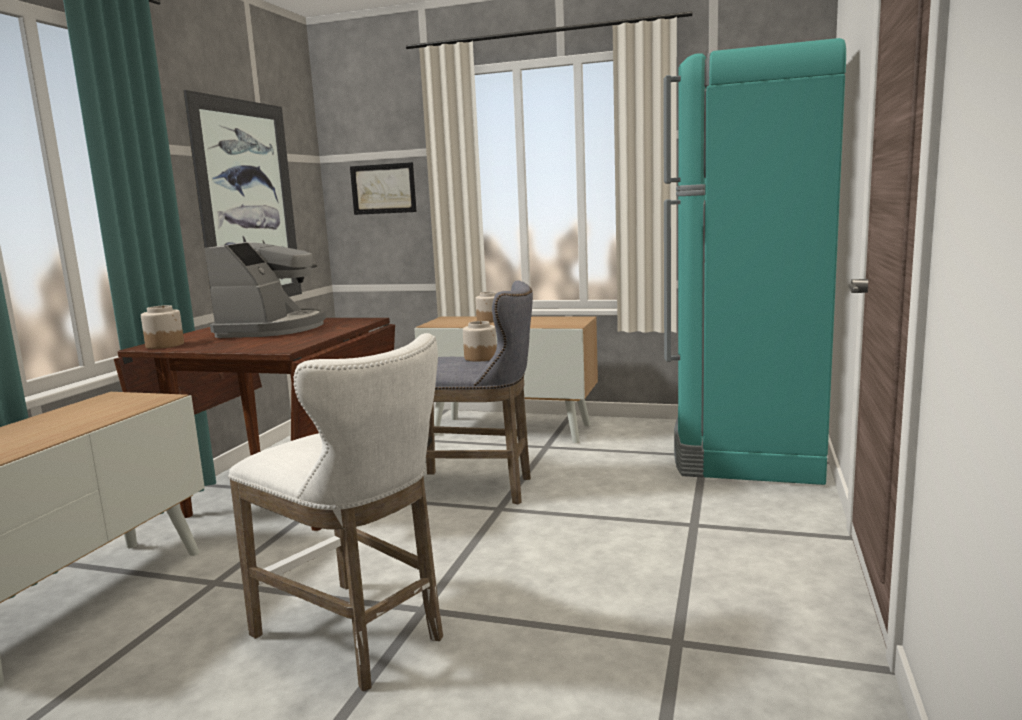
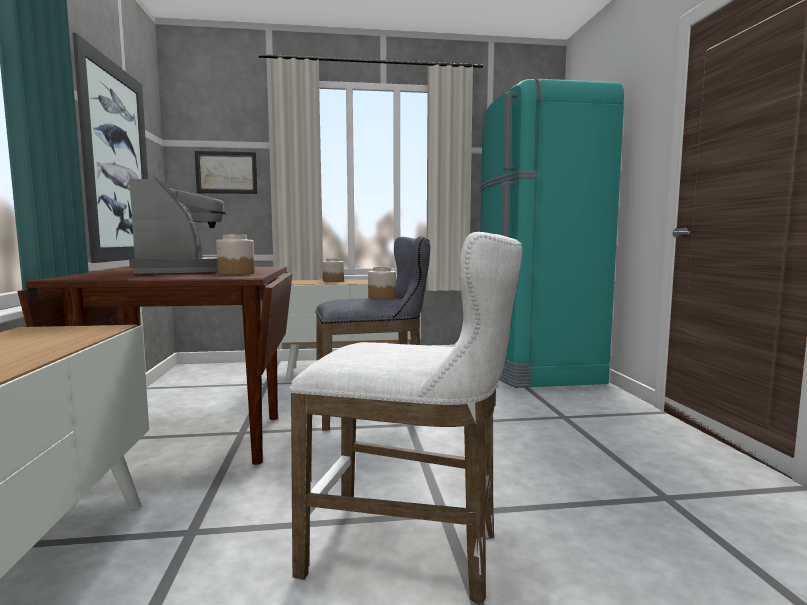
camera: 25 degrees left, 5 degrees down
(165, 345) = (84, 277): jar -> jar (236, 273)

